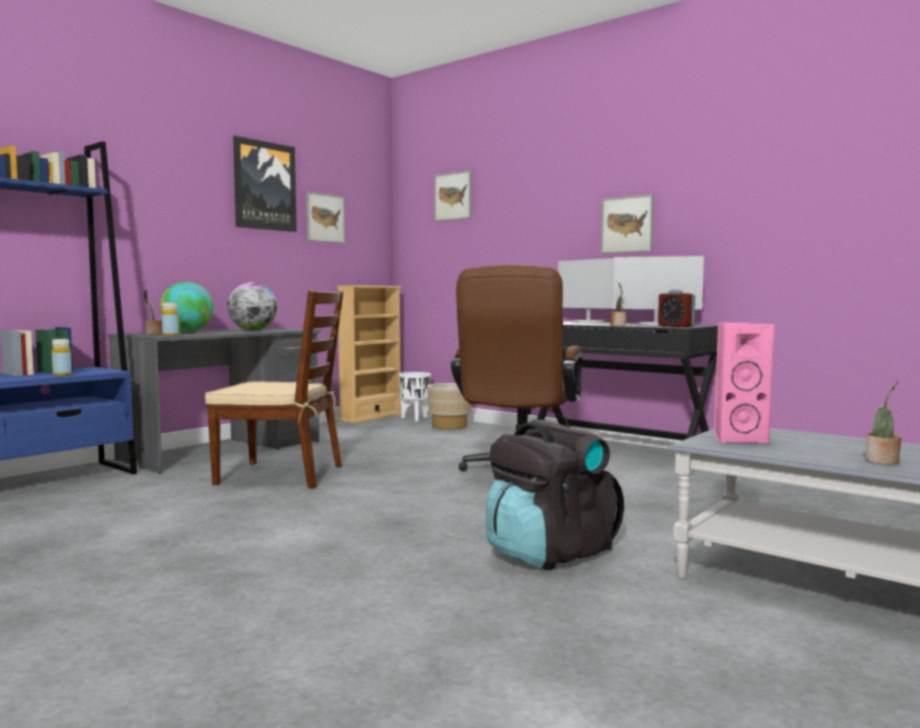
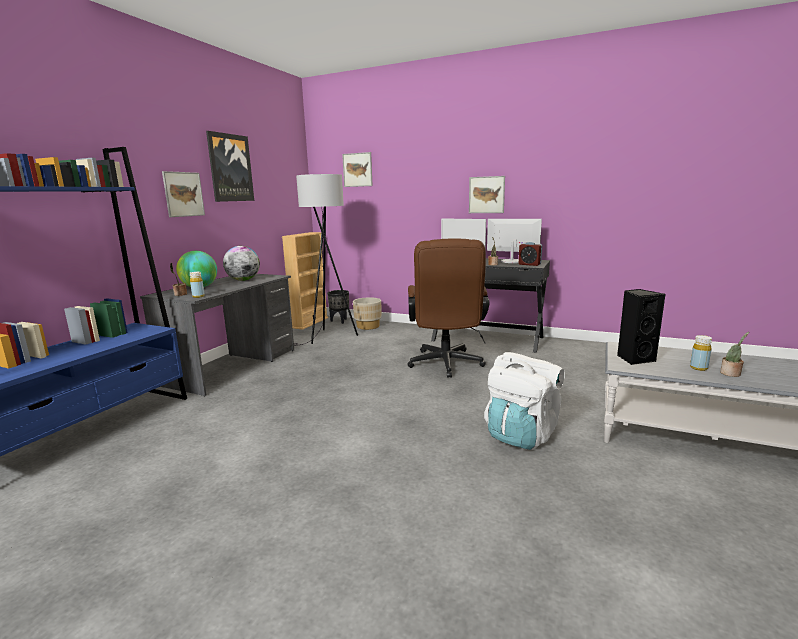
camera: 15 degrees left, 10 degrees up
(62, 375) = (127, 339): yellow bottle -> yellow bottle (698, 368)
(282, 475) = (295, 386): brown chair -> none
(325, 218) = (270, 188): picture -> picture (183, 194)
(380, 433) = (328, 337): none -> grey floor lamp
(415, 418) = (340, 321): white planter -> black planter
(549, 553) = (521, 434): black backpack -> white backpack
(656, 324) = (511, 261): monitor -> monitor turned 150 degrees counterclockwise
(737, 439) = (634, 359): pink speaker -> black speaker

